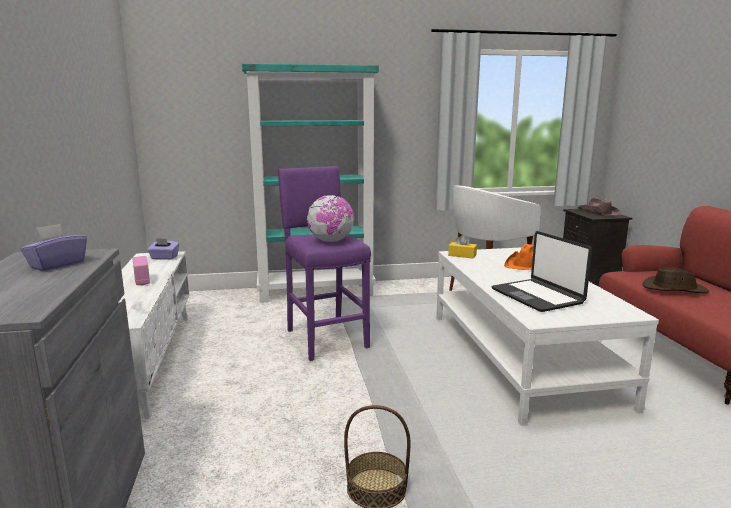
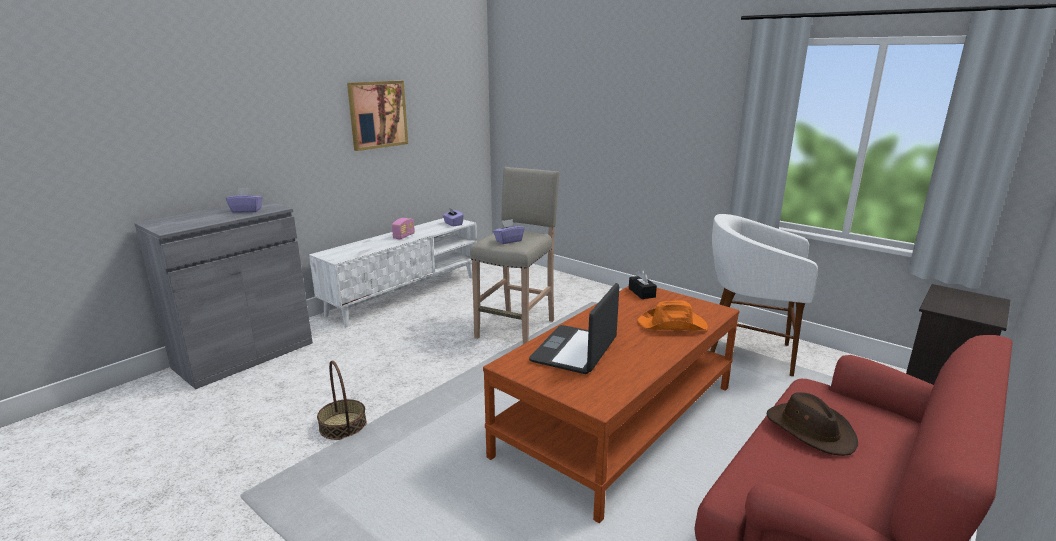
camera: 50 degrees right, 5 degrees up
(78, 120) = (377, 114): none -> picture
(316, 292) = (591, 291): turquoise bookcase -> none
(326, 338) = (517, 328): purple stool -> beige stool
(331, 241) = (508, 241): globe -> purple tissue box
(462, 255) = (641, 293): yellow tissue box -> black tissue box
(521, 358) = (618, 421): white coffee table -> brown coffee table
(598, 213) = (969, 304): brown hat -> none

